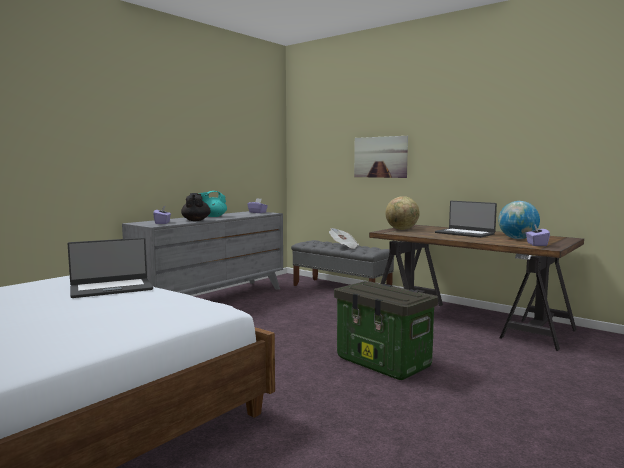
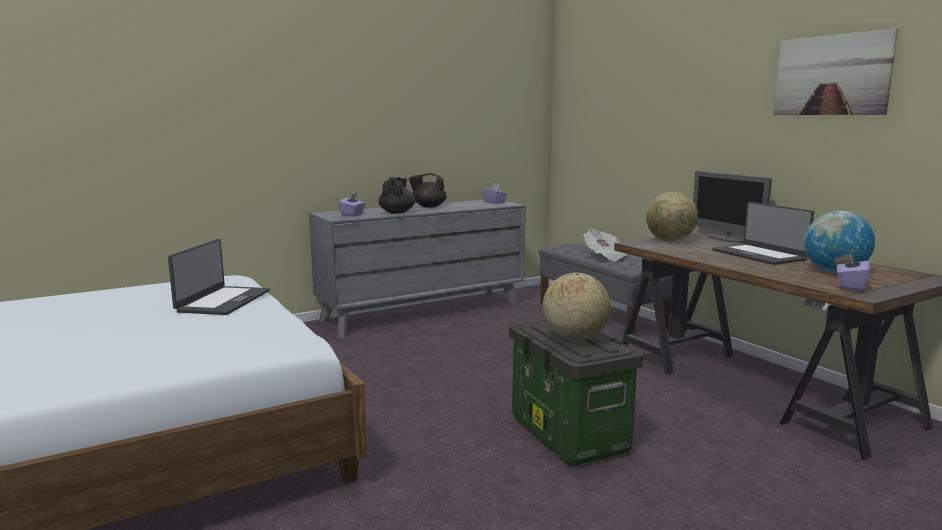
camera: 20 degrees right, 5 degrees up
(111, 288) = (223, 301): laptop -> laptop turned 75 degrees counterclockwise
(213, 216) = (428, 206): turquoise teapot -> black teapot
(380, 157) = (665, 129): picture -> picture (831, 75)
(387, 291) = (575, 337): none -> globe
(432, 227) = (726, 239): none -> monitor

